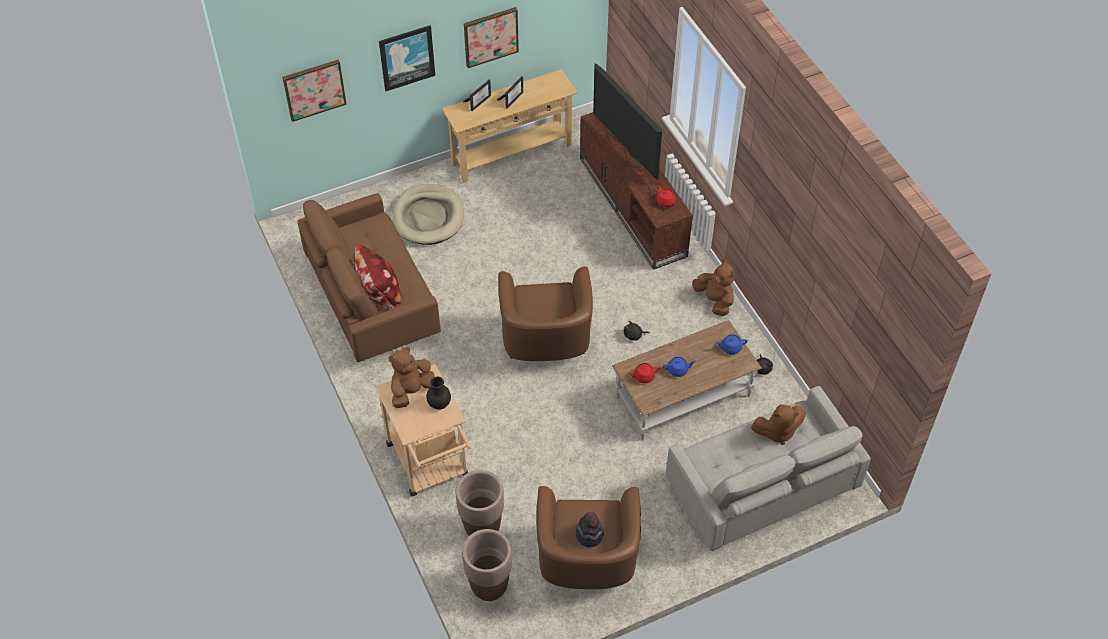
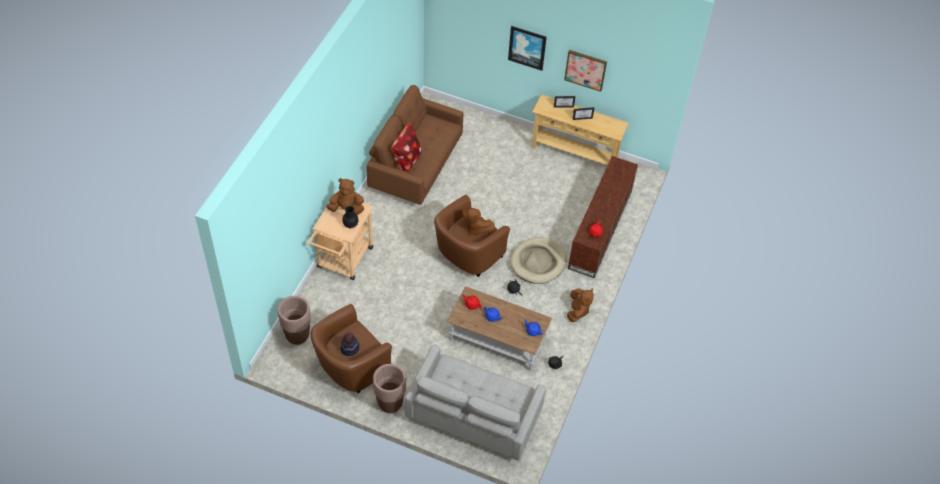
camera: 45 degrees right, 0 degrees up
(314, 89) = (465, 30): picture -> none
(428, 217) = (492, 150): beige dog bed -> beige dog bed (538, 262)
(482, 528) = (328, 309): brown planter -> brown planter (390, 403)
(625, 151) = (610, 191): television -> none
(777, 431) = (499, 389): brown plush toy -> brown plush toy (475, 228)

